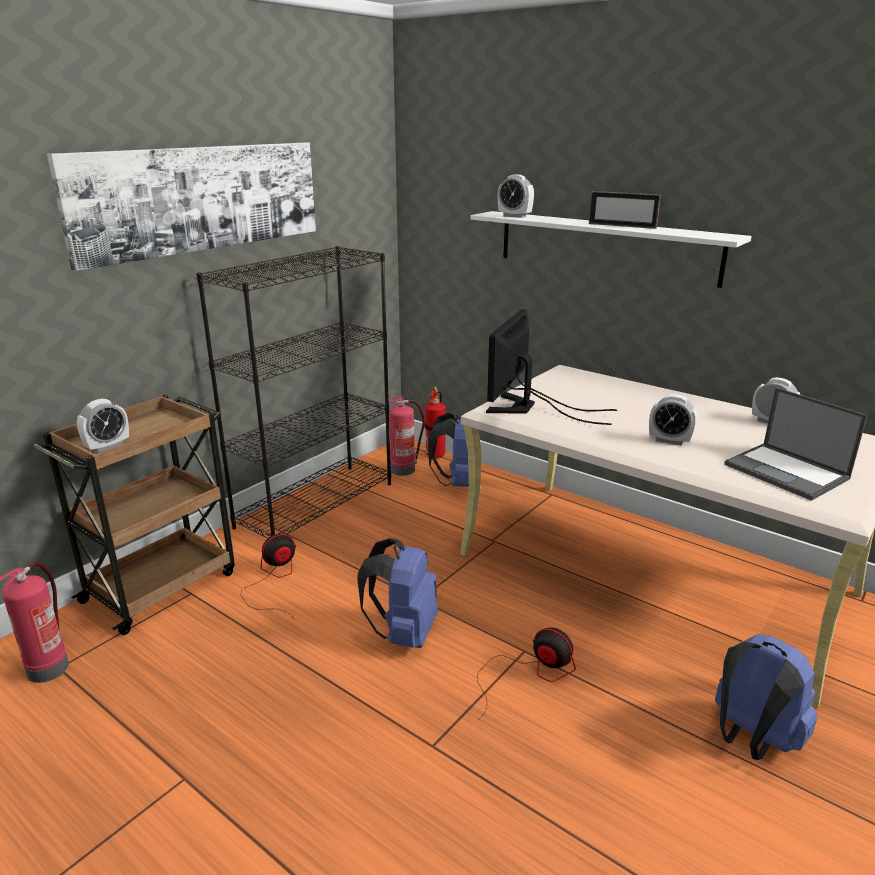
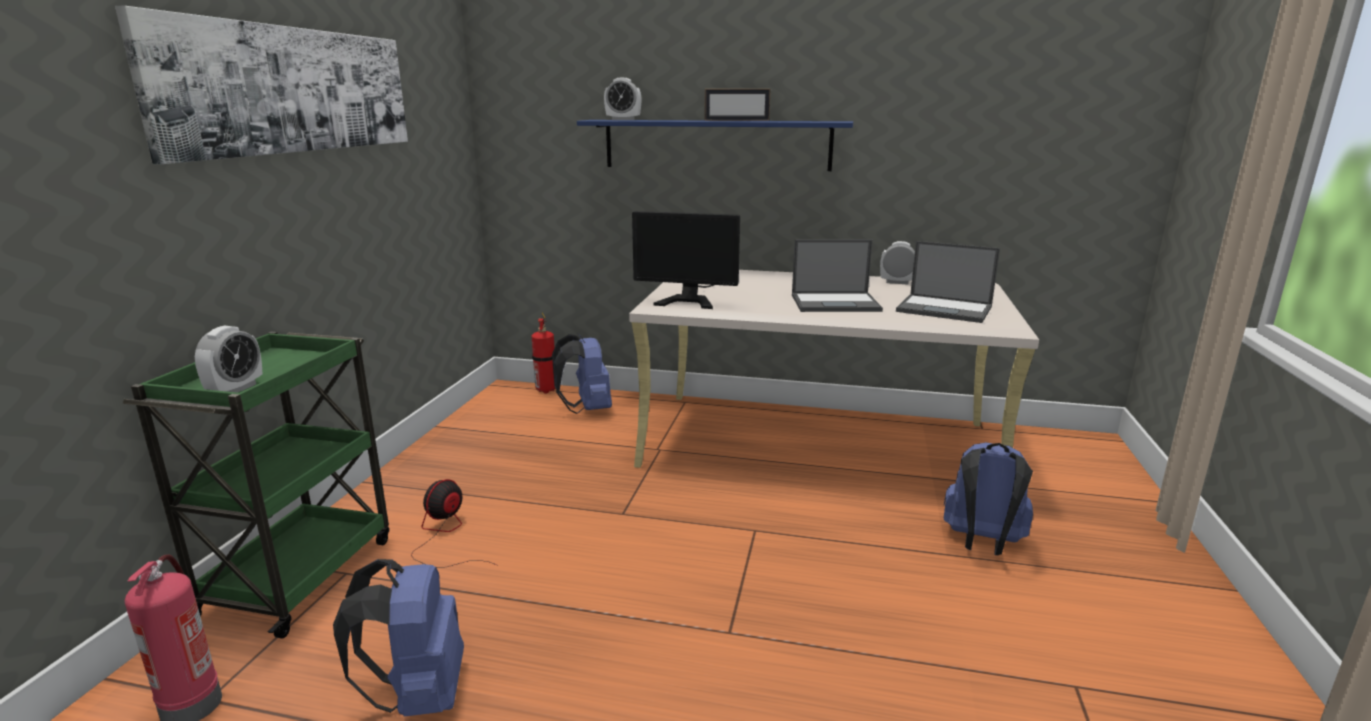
camera: 25 degrees left, 5 degrees down
(162, 585) = (300, 575): brown cart -> green cart
(316, 504) = (443, 456): black bookcase -> none
(403, 633) = (628, 546): blue backpack -> blue backpack (418, 695)
(404, 469) = (521, 407): fire extinguisher -> none
(528, 408) = (691, 298): monitor -> monitor turned 75 degrees counterclockwise
(530, 673) = (773, 547): fan -> none
(605, 247) = (716, 144): white shelf -> blue shelf
(669, 440) = (836, 303): alarm clock -> laptop

